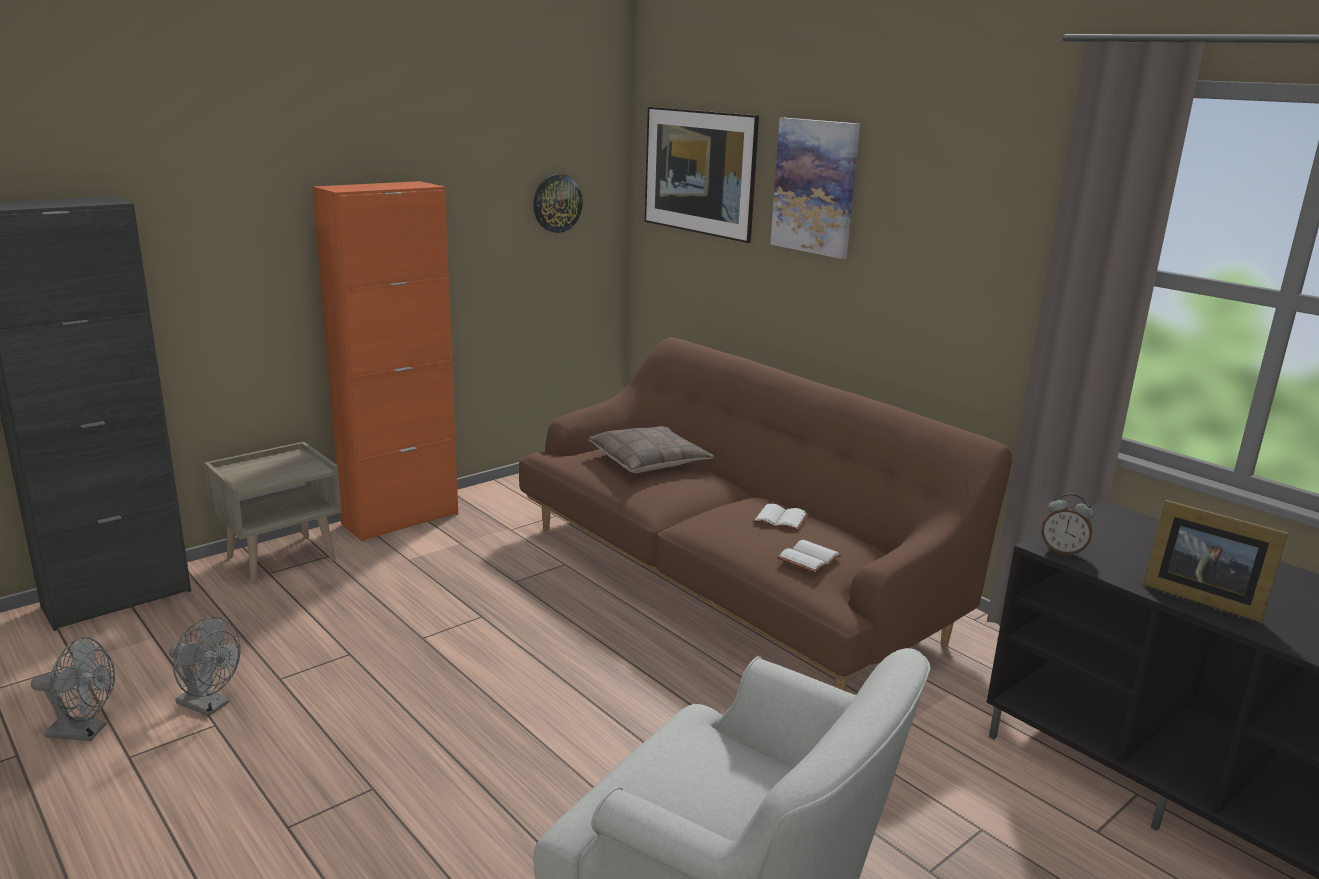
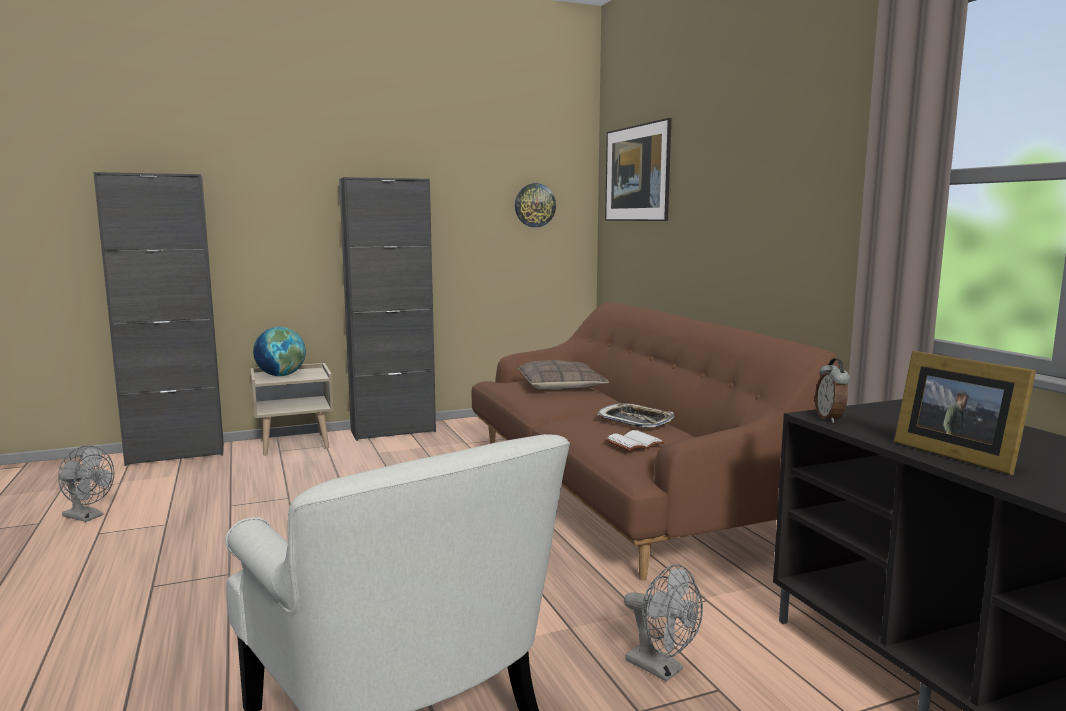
camera: 20 degrees right, 10 degrees down
(209, 705) = (172, 513): grey fan -> grey fan (662, 669)
(259, 472) = (281, 375): none -> globe
(400, 519) = (393, 431): orange cabinet -> black cabinet
(781, 519) = (635, 421): white book -> tray
(815, 187) = (707, 164): picture -> none
(1062, 551) = (830, 419): alarm clock -> alarm clock turned 45 degrees clockwise

